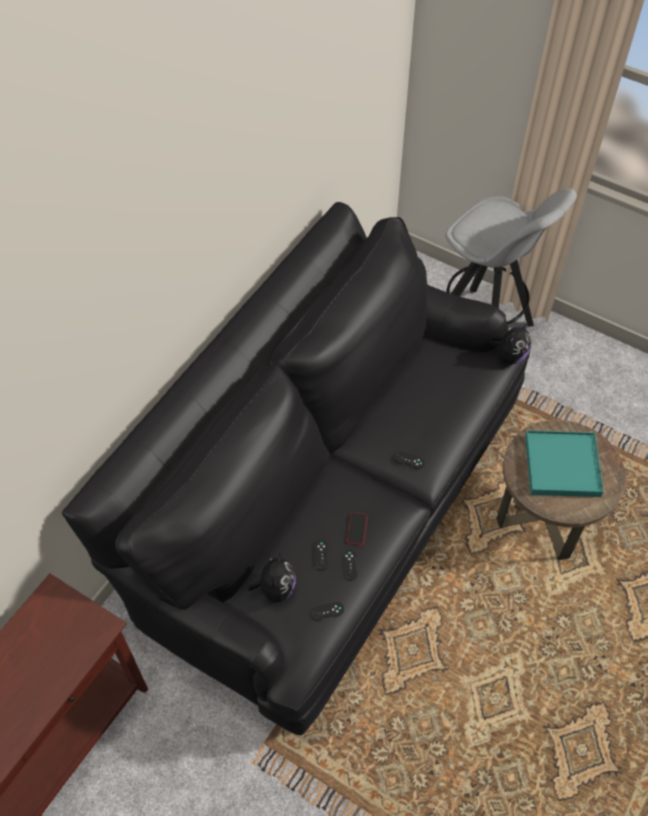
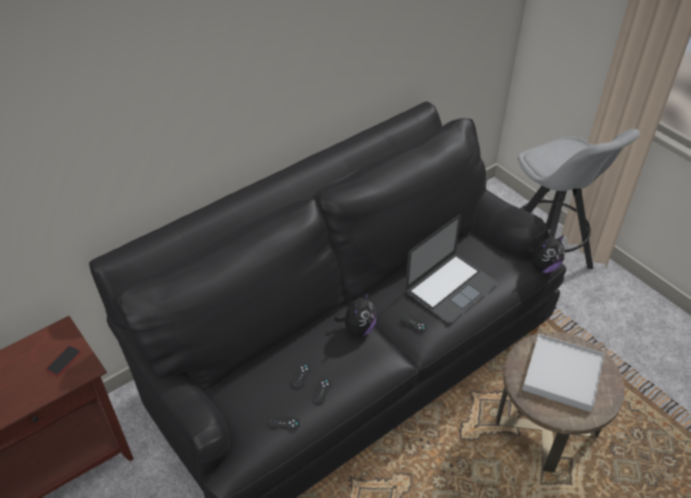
camera: 20 degrees right, 10 degrees down
(275, 588) = (249, 391): plush toy -> plush toy (358, 329)
(357, 529) = (342, 364): phone -> phone (64, 361)
(429, 408) = (451, 287): none -> laptop
(561, 465) = (562, 374): turquoise tray -> white tray

